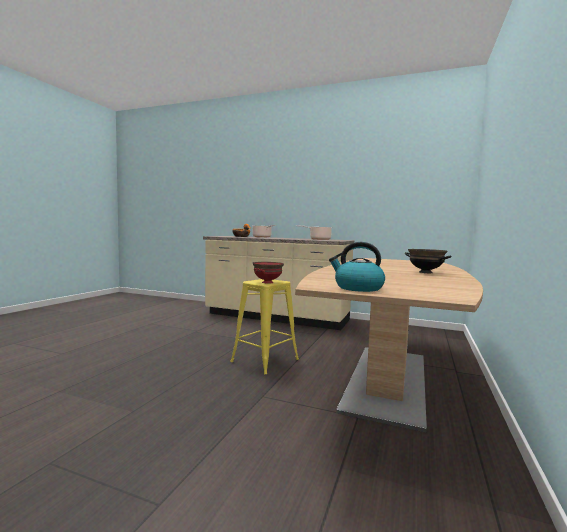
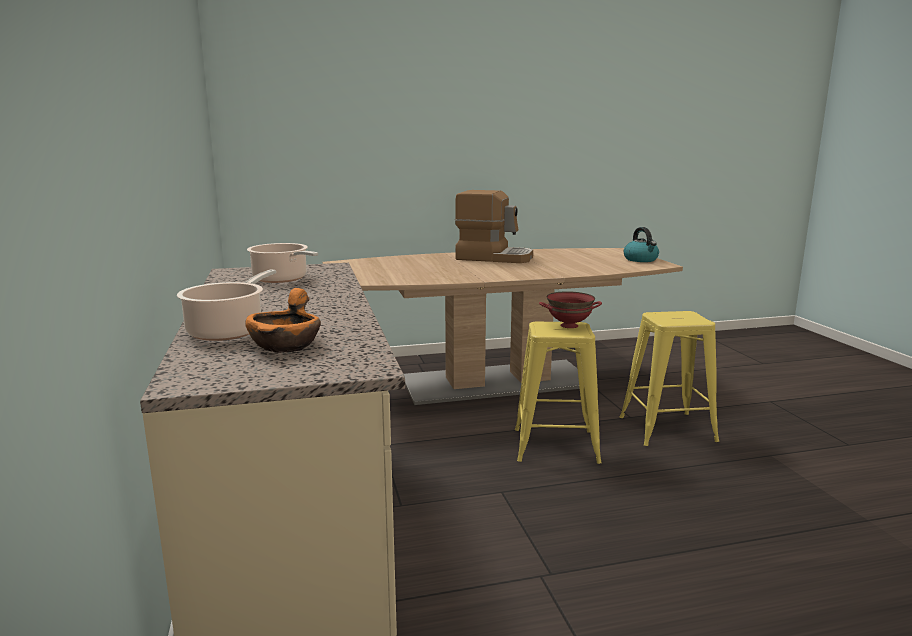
camera: 125 degrees left, 10 degrees up
(225, 398) = (667, 429): none -> yellow stool
(426, 272) = (494, 257): black bowl -> coffee machine

